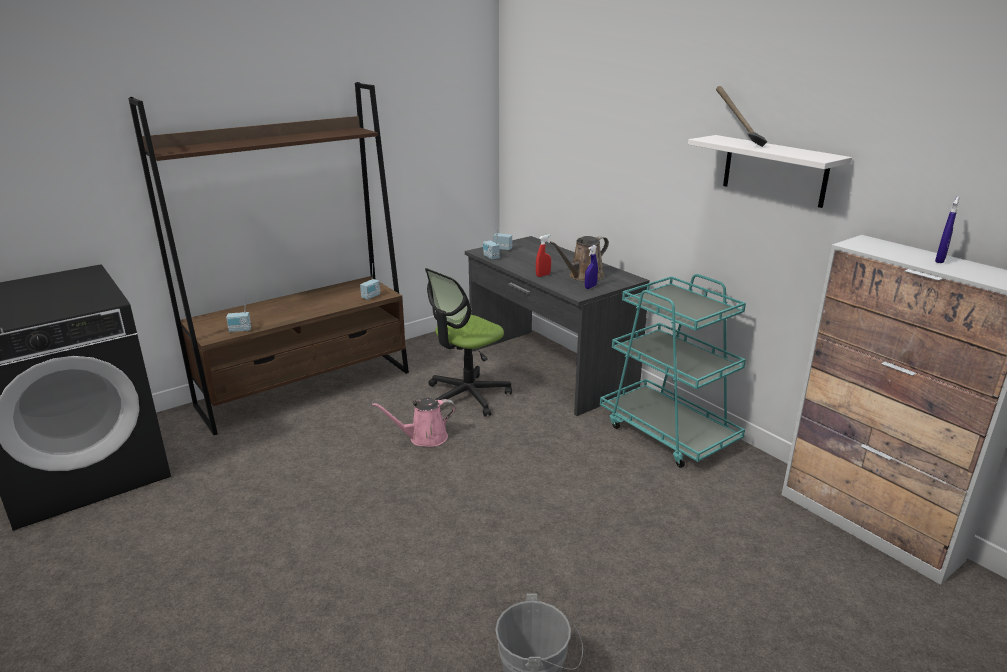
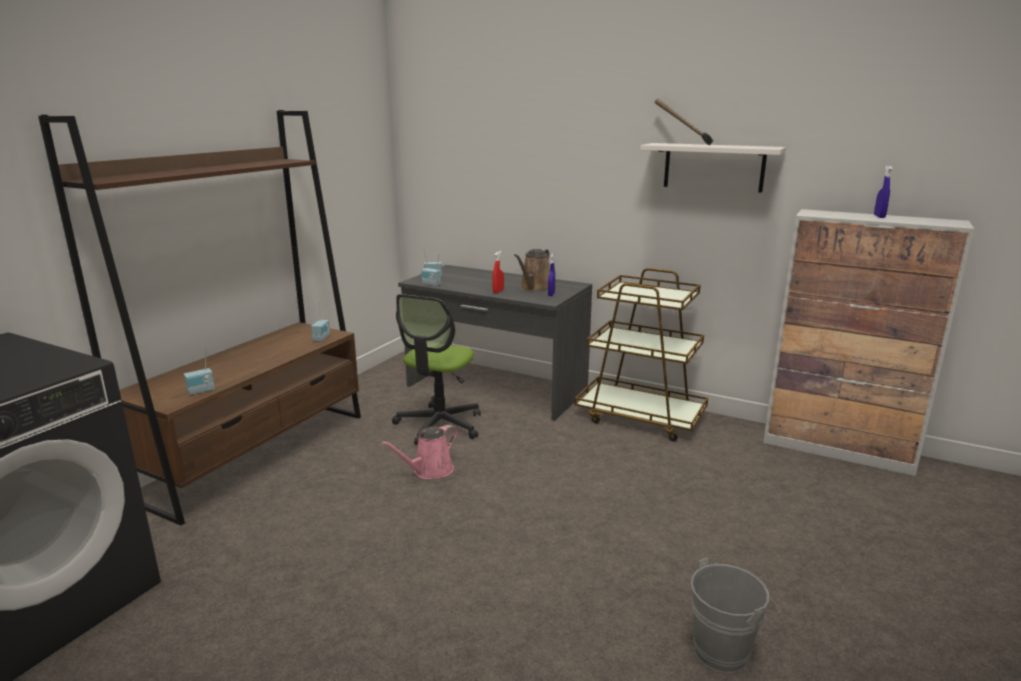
camera: 25 degrees left, 5 degrees down
(668, 433) = (640, 417): turquoise cart -> brown cart

